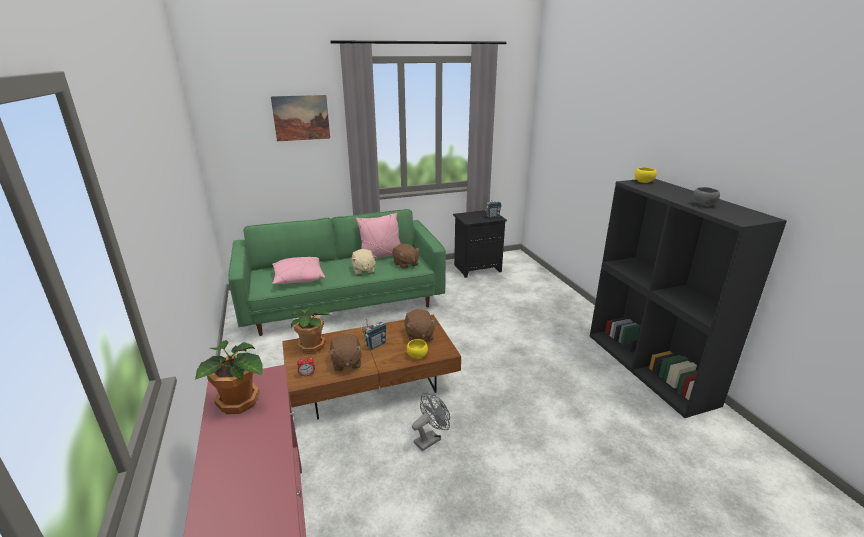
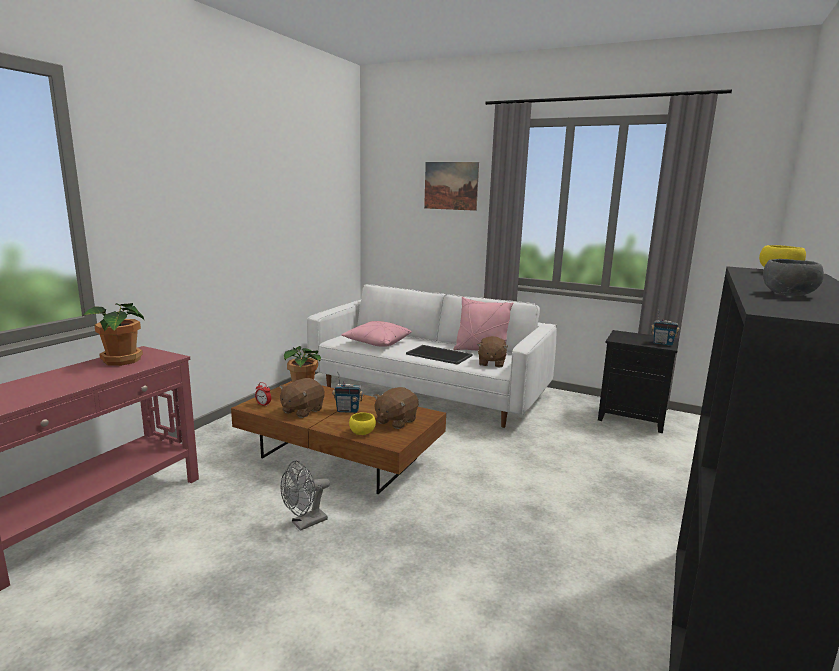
camera: 45 degrees right, 10 degrees down
(342, 302) = (429, 391): green sofa -> white sofa
(363, 270) = (440, 355): beige plush toy -> tray
(430, 439) = (305, 523): grey fan -> grey fan turned 135 degrees clockwise

